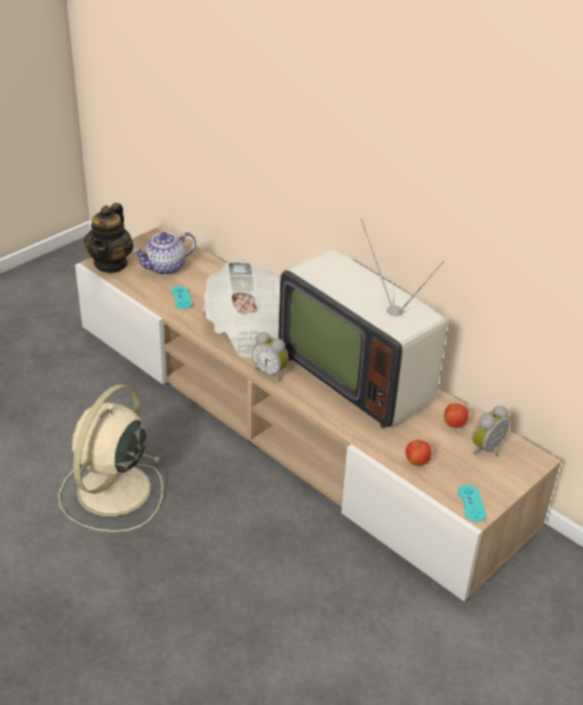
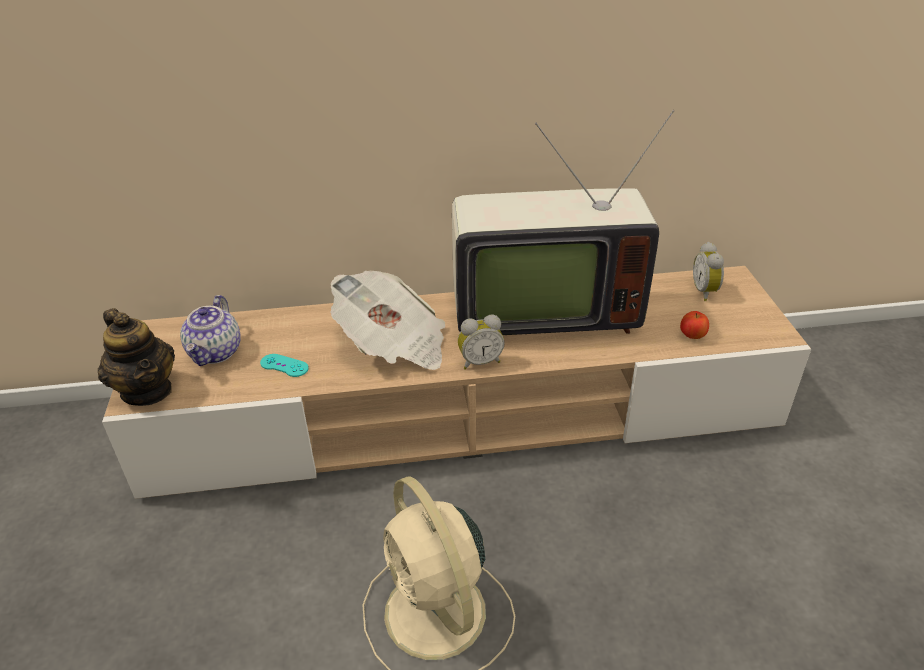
camera: 50 degrees left, 0 degrees up
(454, 424) = (658, 293): apple -> none
(471, 503) = (768, 333): turquoise game controller -> none

